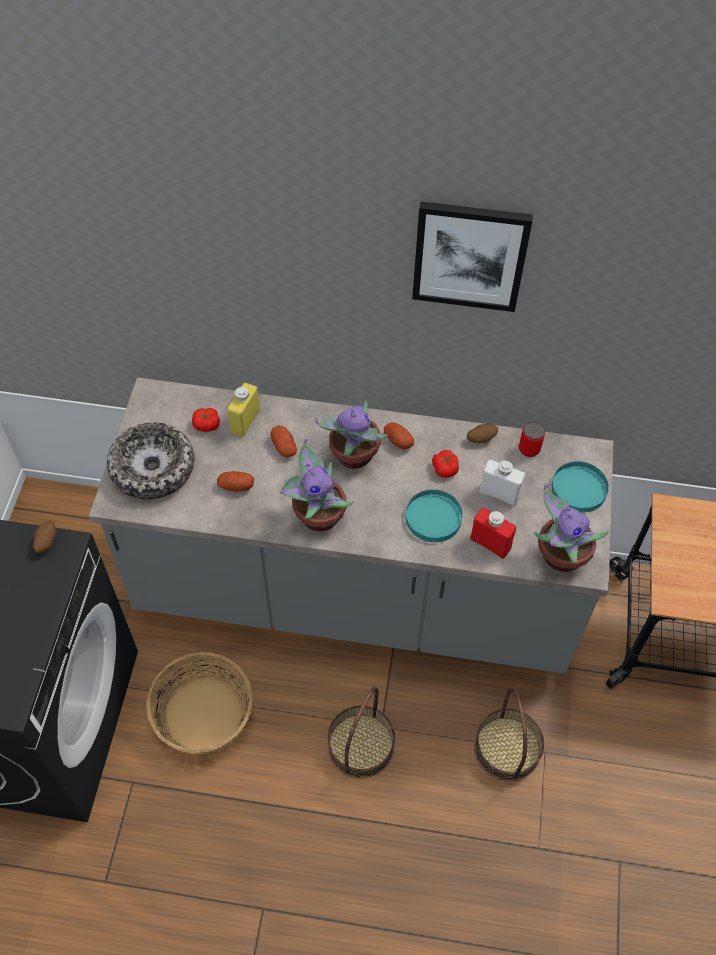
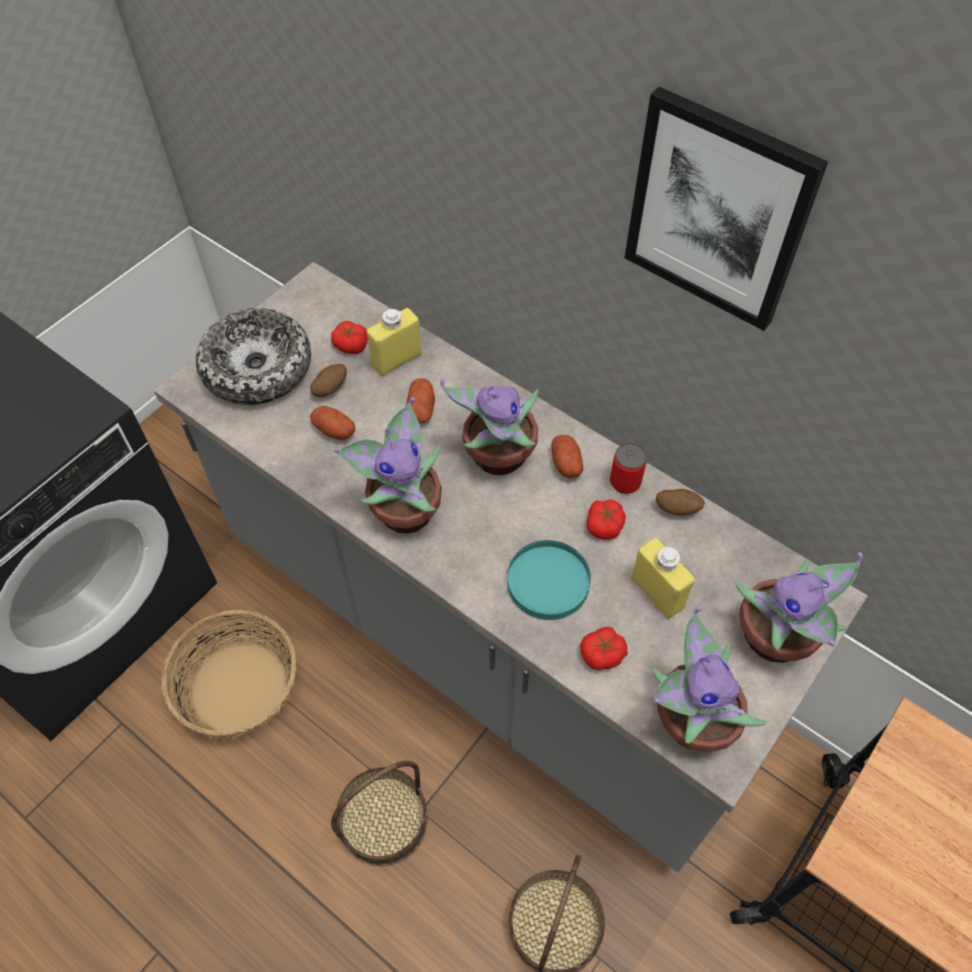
camera: 30 degrees right, 0 degrees up
(46, 542) = (77, 396): potato -> potato (330, 388)
(490, 544) = (602, 654): red bottle -> tomato
(499, 494) = (657, 593): white bottle -> yellow bottle
(529, 449) = (736, 552): can -> can (625, 482)
(579, 489) = (776, 640): turquoise plate -> potted plant

